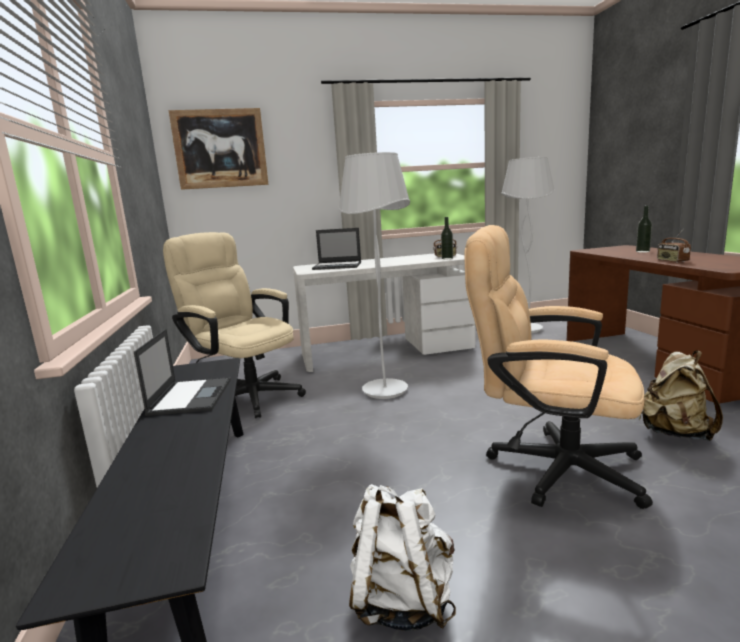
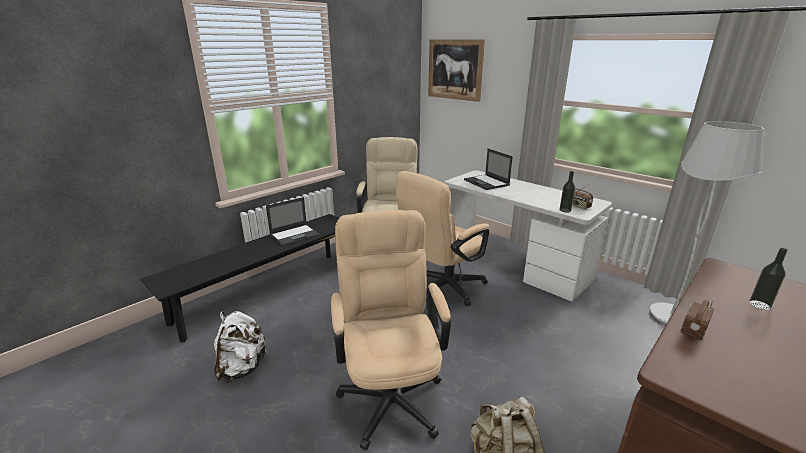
camera: 55 degrees right, 10 degrees up
(385, 391) = (441, 289): white floor lamp -> beige office chair

